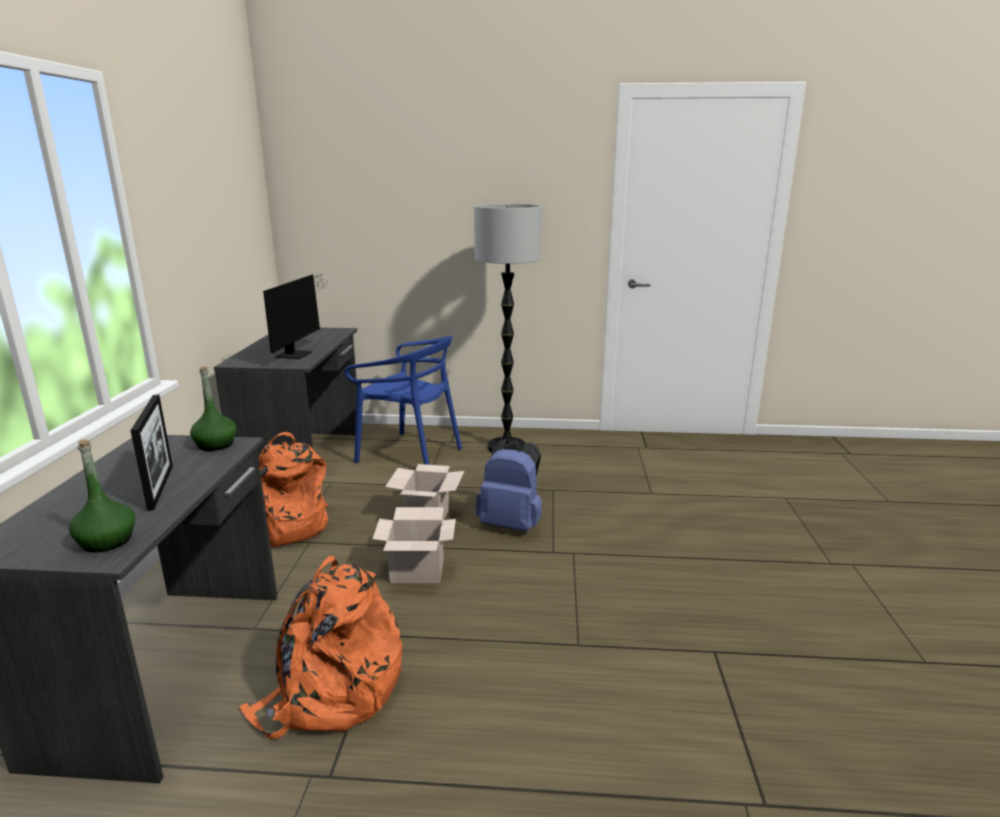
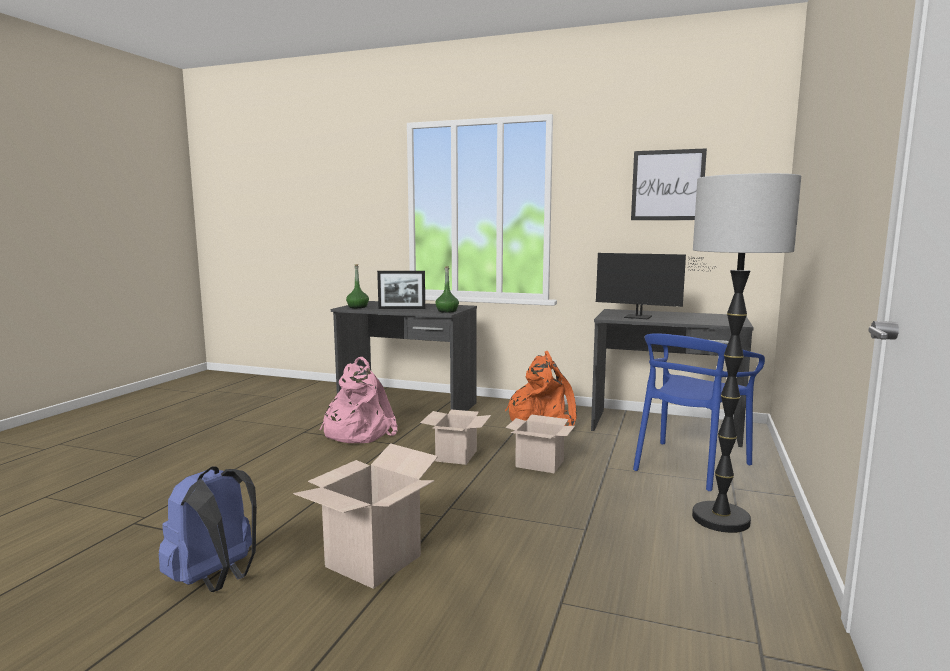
camera: 105 degrees right, 10 degrees down
(214, 195) = (667, 185): none -> picture
(331, 691) = (357, 432): orange backpack -> pink backpack
(512, 524) = (511, 496): blue backpack -> blue backpack (216, 579)
(671, 570) = (373, 561): none -> cardboard box

